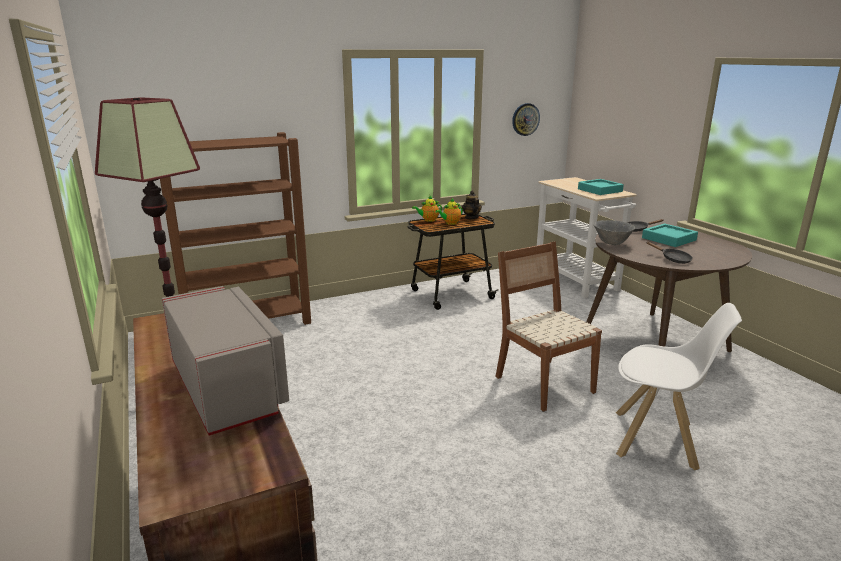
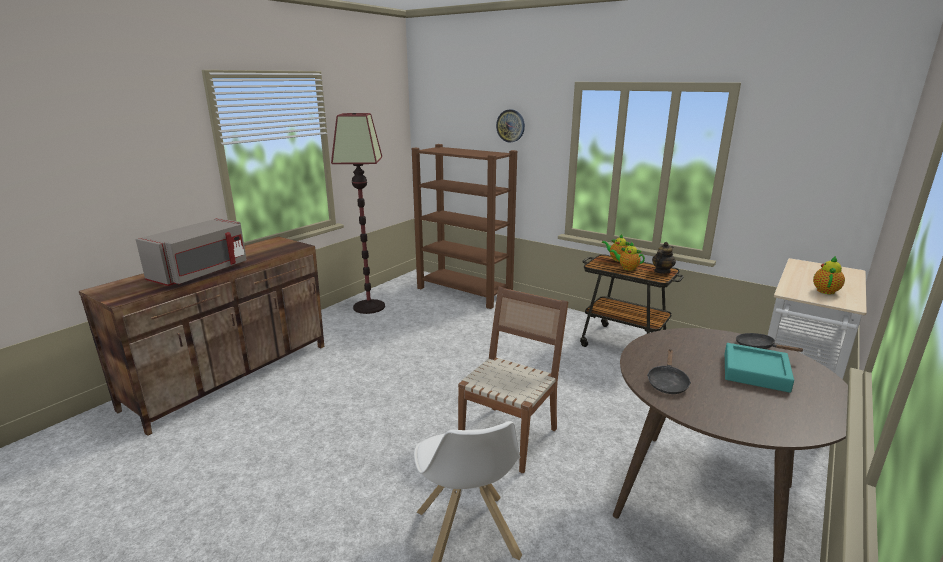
camera: 60 degrees right, 0 degrees up
(525, 119) = (800, 175): wall clock -> wall clock (510, 126)
(600, 190) = (825, 290): turquoise tray -> teapot
(611, 243) = (665, 339): grey bowl -> none

